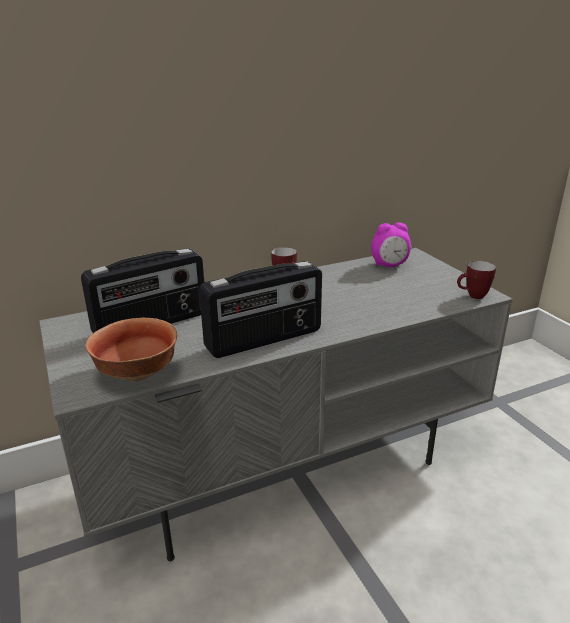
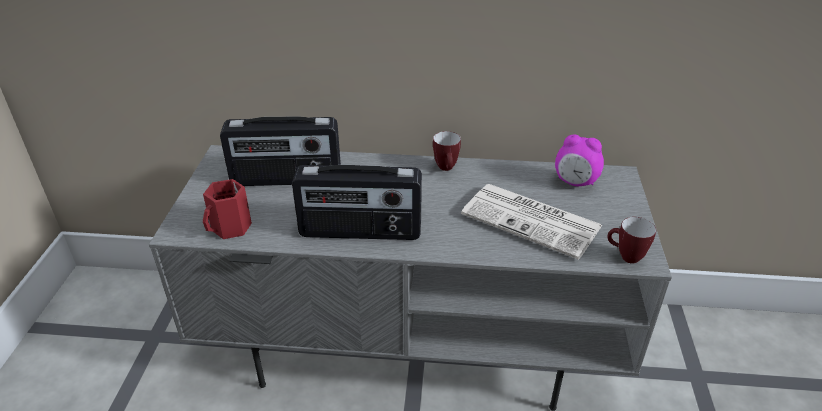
camera: 30 degrees right, 10 degrees up
(136, 374) = (231, 228): bowl -> red mug
(389, 294) = (533, 221): none -> newspaper

